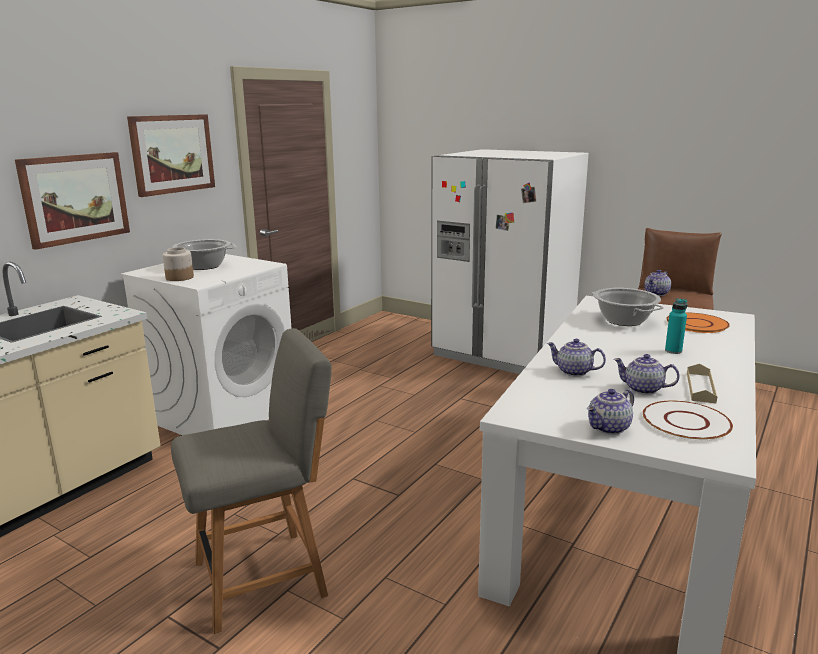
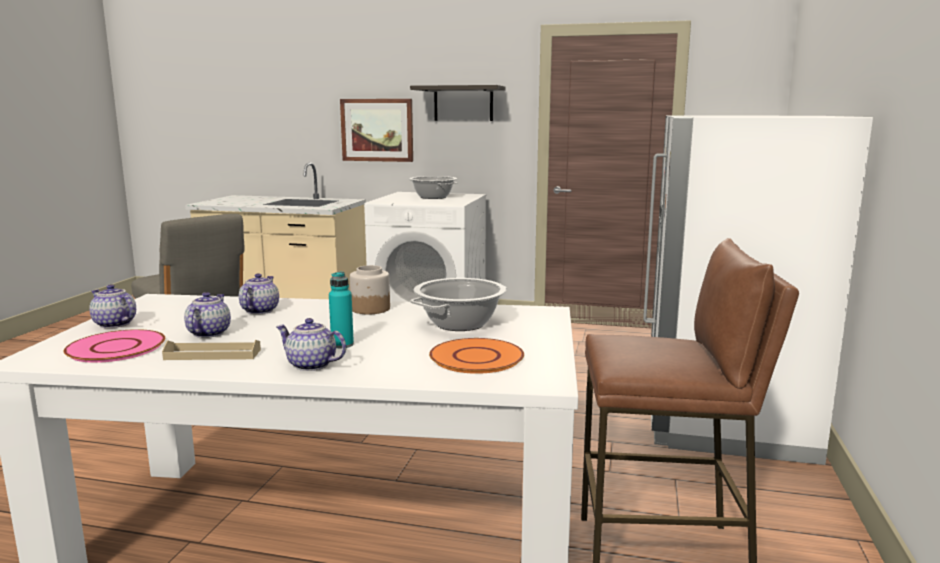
camera: 70 degrees right, 5 degrees down
(172, 154) = (463, 103): picture -> shelf
(179, 278) = (393, 198): jar -> jar (370, 309)
(657, 294) = (645, 342): teapot -> teapot (310, 365)
(686, 422) = (115, 348): white plate -> pink plate

